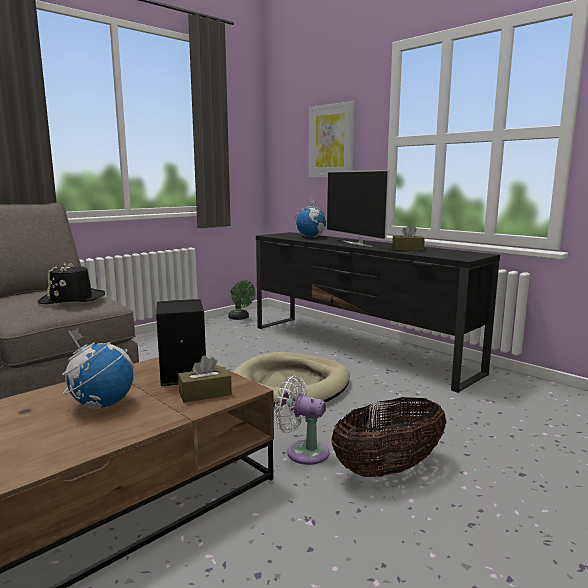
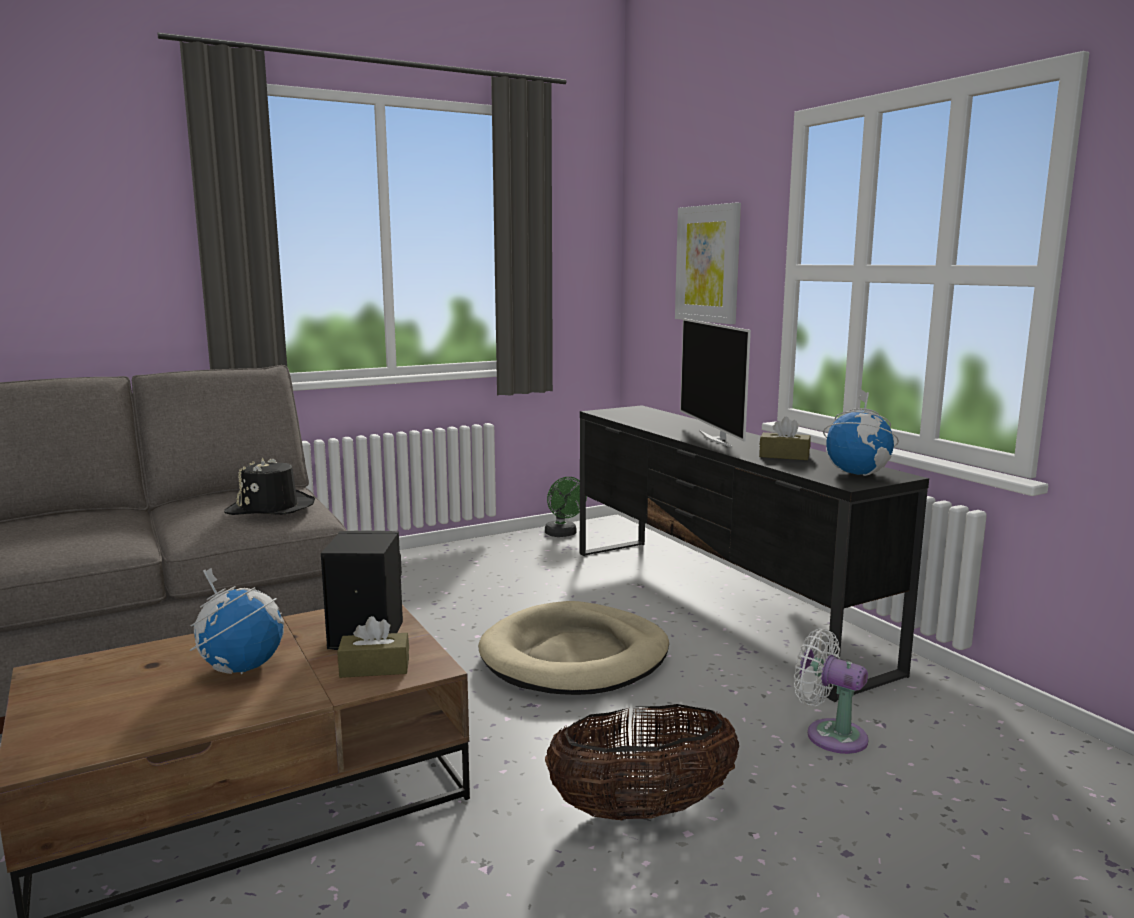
camera: 15 degrees right, 0 degrees up
(303, 451) = (534, 764): white fan -> white fan (830, 735)
(311, 237) = (660, 419): globe -> globe (858, 473)

